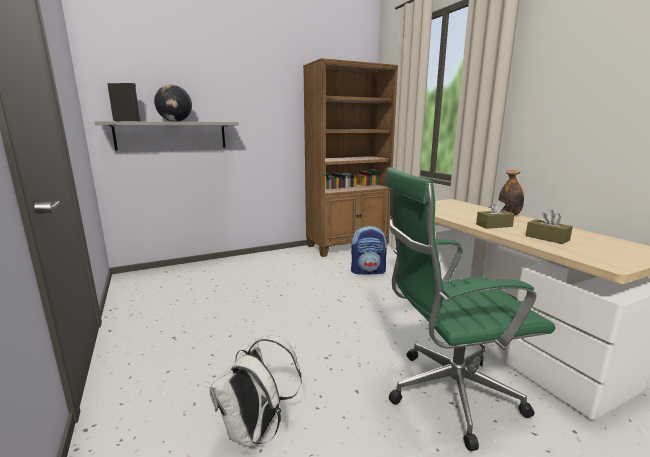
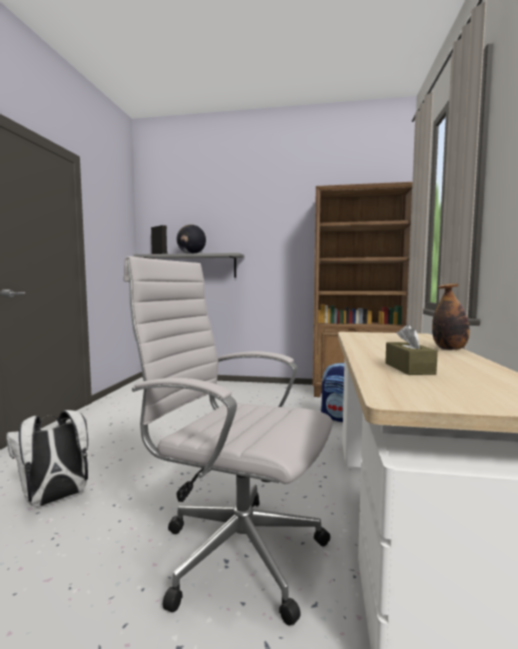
camera: 35 degrees right, 10 degrees down
(447, 394) = (234, 551): green office chair -> white office chair
(494, 225) = (382, 353): brown tissue box -> none

